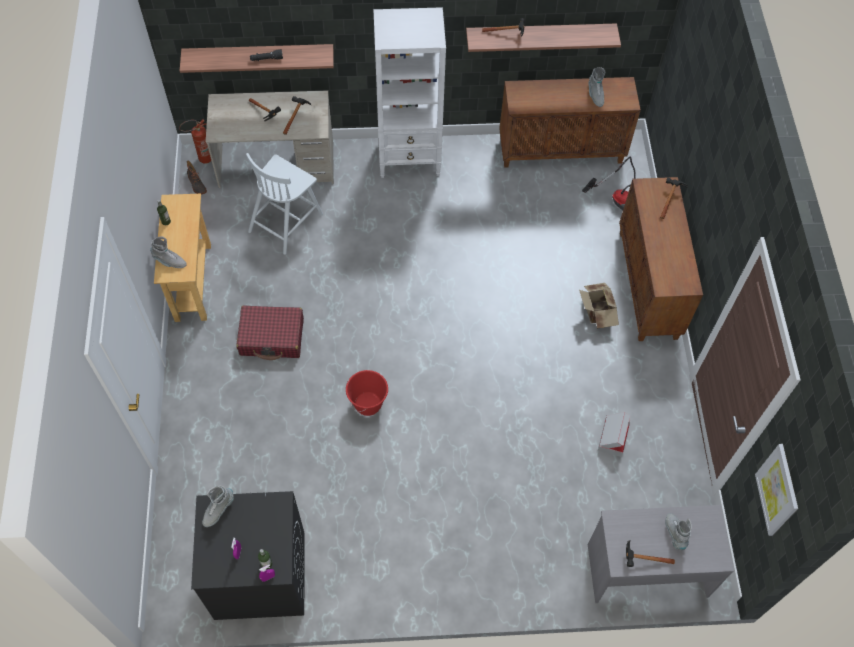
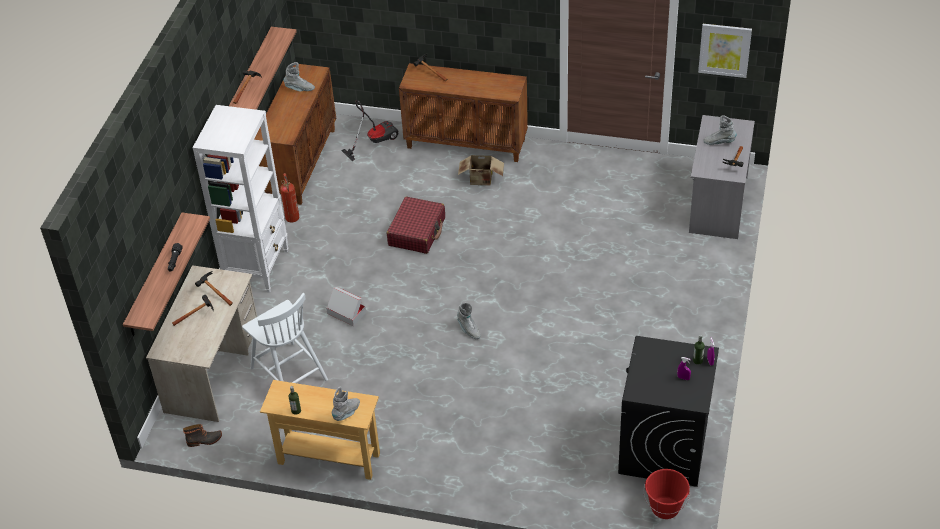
camera: 70 degrees left, 15 degrees down
(202, 159) = (173, 431): fire extinguisher -> fire extinguisher (293, 220)
(218, 510) = (640, 386): grey boot -> grey boot (468, 330)
(272, 337) = (419, 403): red suitcase -> red suitcase (417, 232)
(368, 404) = (517, 344): red bucket -> red bucket (665, 508)
(613, 437) = (600, 197): cardboard box -> cardboard box (346, 313)

